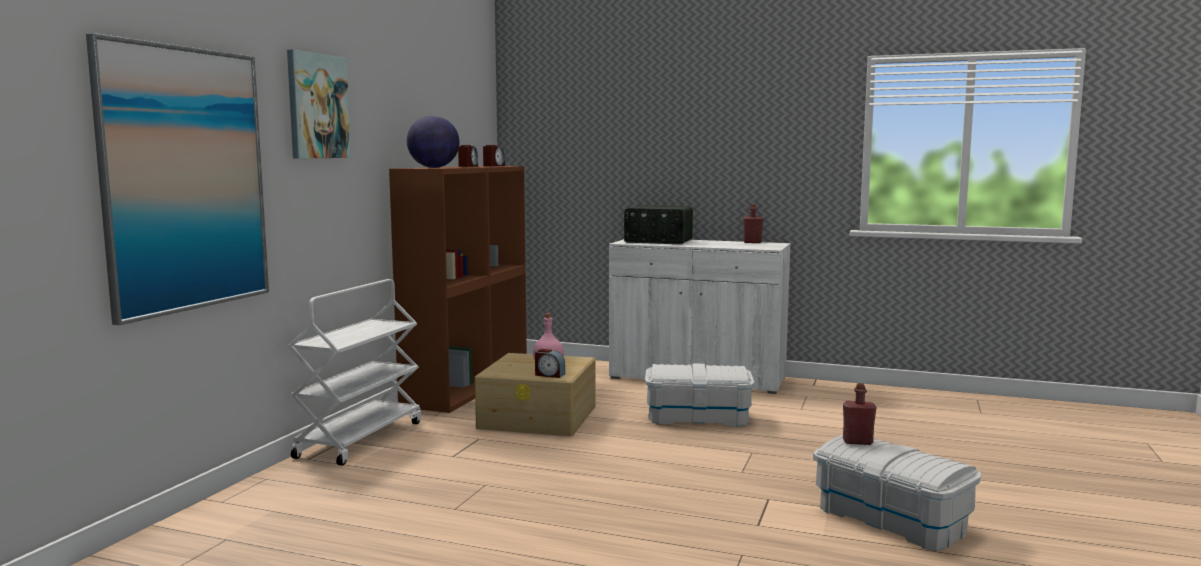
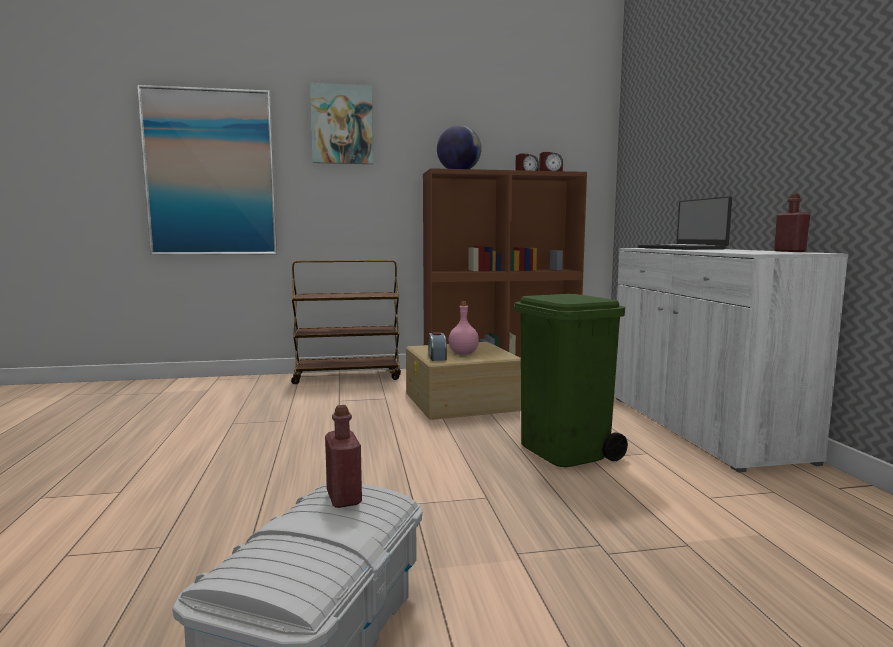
camera: 60 degrees right, 0 degrees up
(360, 439) = (348, 376): white cart -> brown cart
(658, 241) = (681, 248): radio -> laptop
(698, 417) = (565, 451): white storage box -> green trash can

